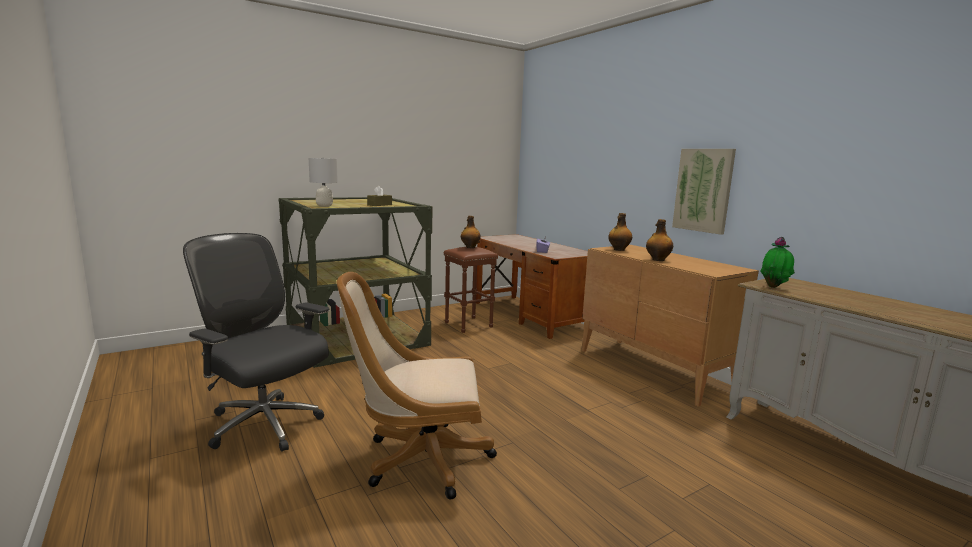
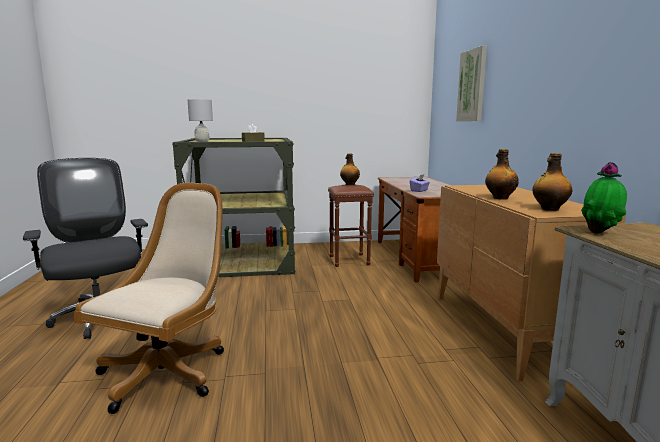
camera: 25 degrees right, 0 degrees up
(418, 459) = (169, 368): office chair -> office chair turned 90 degrees clockwise
(618, 250) = (475, 188): bottle -> bottle (549, 209)
(703, 190) = (573, 113): picture -> picture (472, 86)

